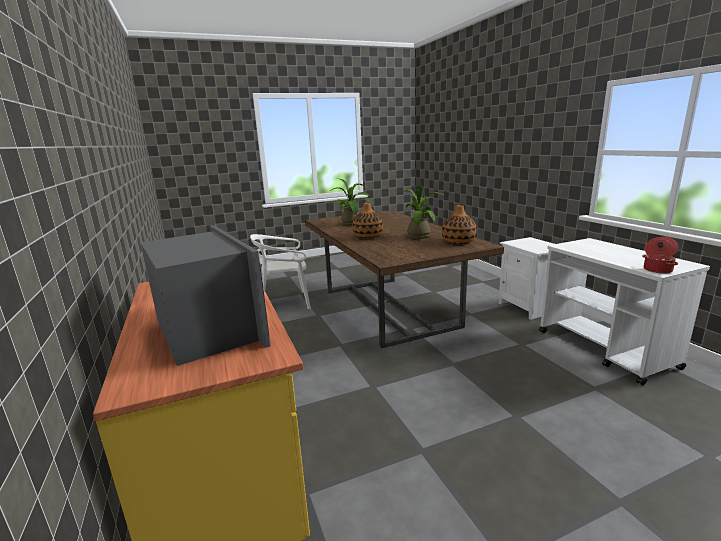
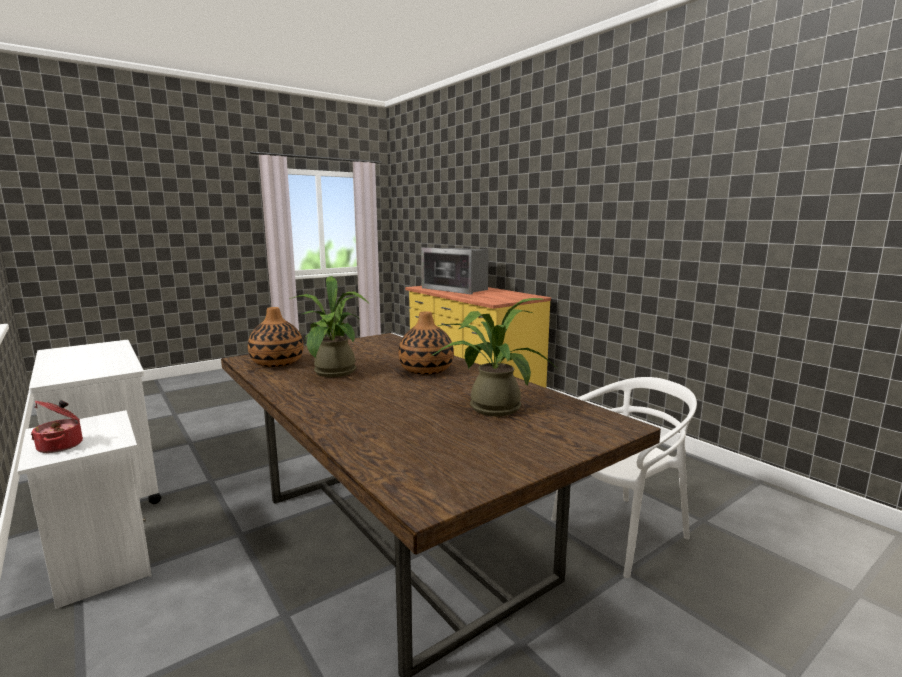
camera: 165 degrees right, 5 degrees down
(657, 270) = (109, 344): cooking pot -> cooking pot (62, 445)

